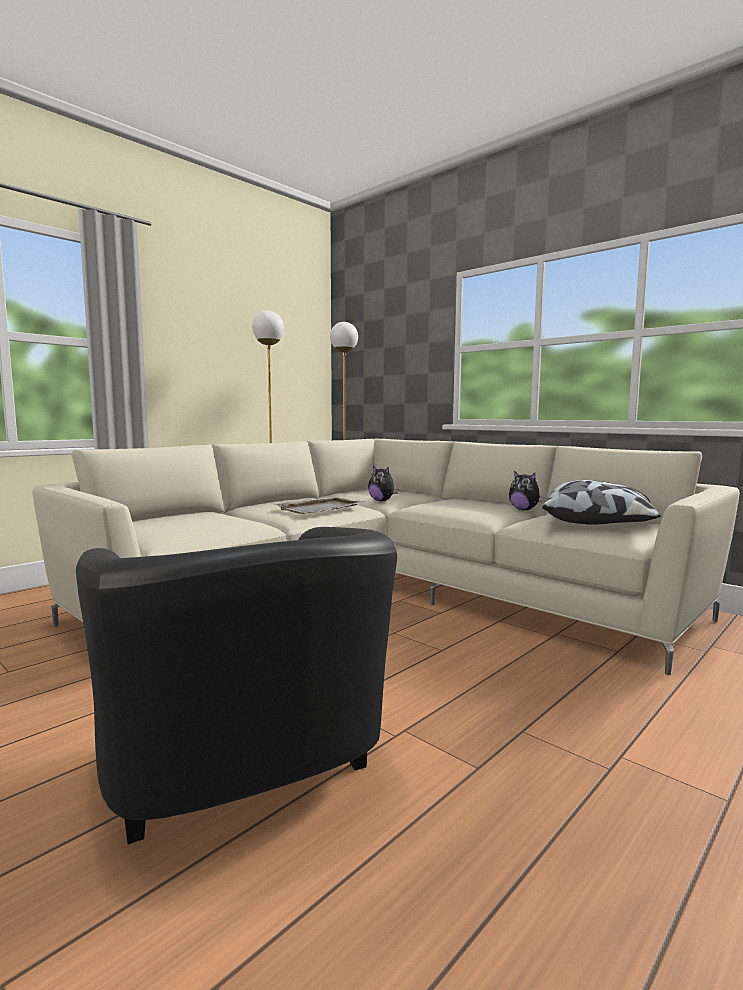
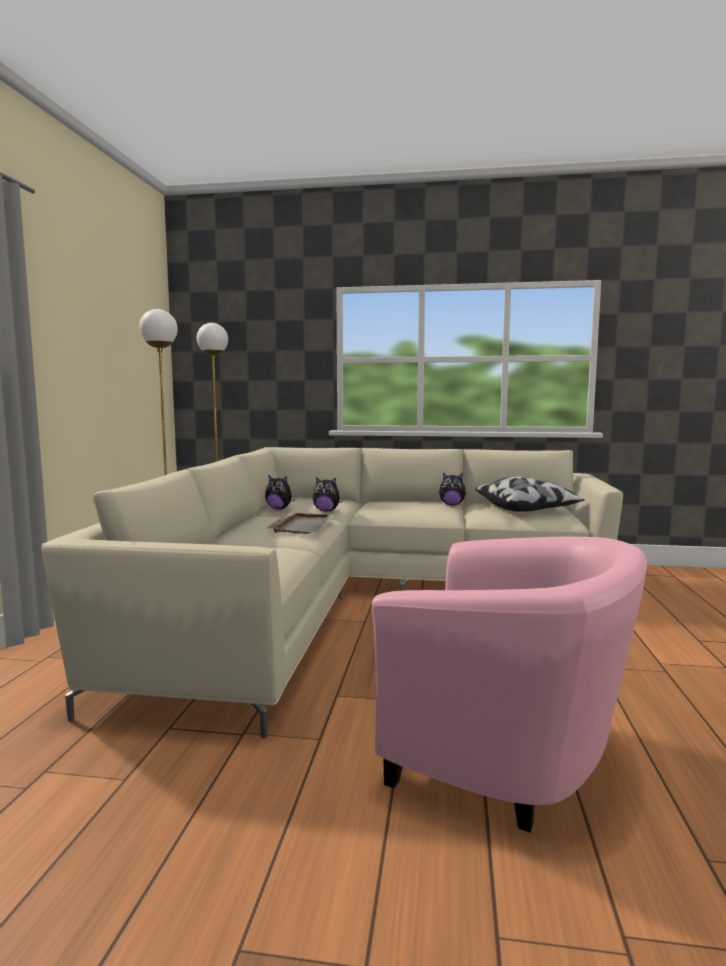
camera: 35 degrees left, 0 degrees up
(244, 773) = (508, 757): black armchair -> pink armchair
(348, 495) = (279, 509): none -> plush toy

